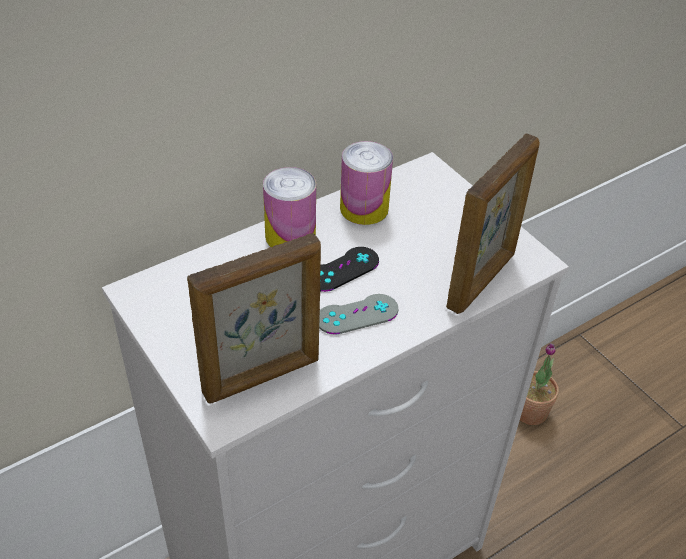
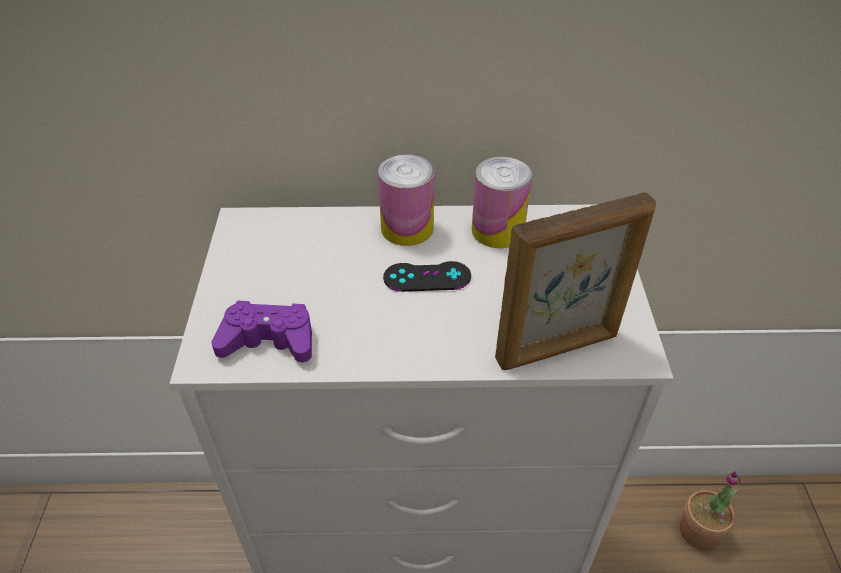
camera: 35 degrees right, 0 degrees up
(262, 377) = (269, 340): picture frame -> purple game controller
(357, 314) = (402, 324): grey game controller -> none

